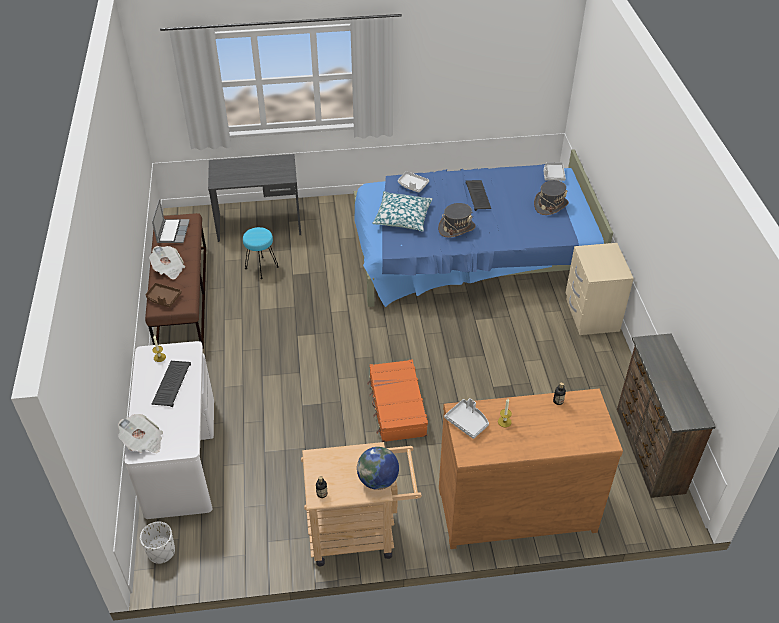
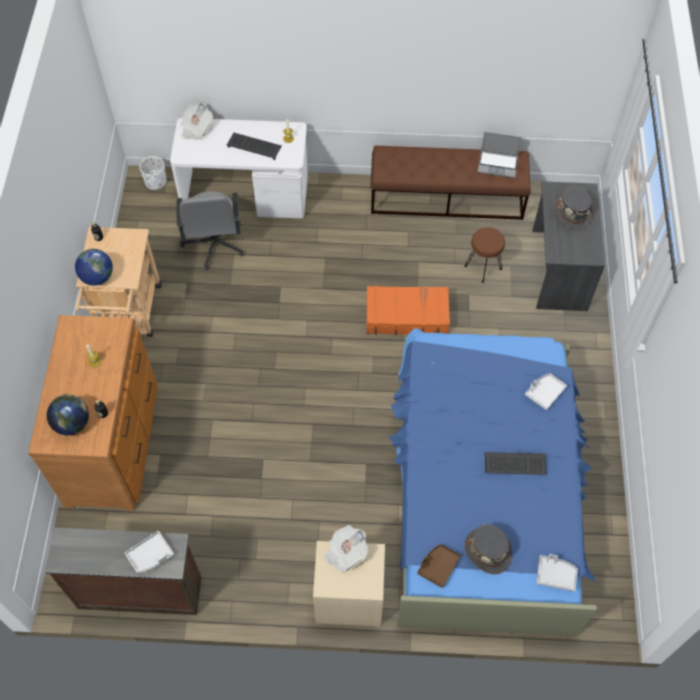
camera: 100 degrees right, 15 degrees up
(163, 298) = (396, 157): brown tray -> brown tray (438, 566)
(168, 269) = (439, 161): newspaper -> newspaper (345, 553)
(252, 472) = (214, 244): none -> grey office chair
(261, 268) = (483, 267): turquoise stool -> brown stool
(396, 407) = (258, 365): orange suitcase -> orange suitcase (406, 315)
(402, 217) = (483, 372): pillow -> none
(456, 228) = (452, 425): grey hat -> grey hat (572, 214)
(467, 422) = (104, 332): grey tray -> grey tray (150, 555)
(578, 422) = (72, 424): none -> globe

